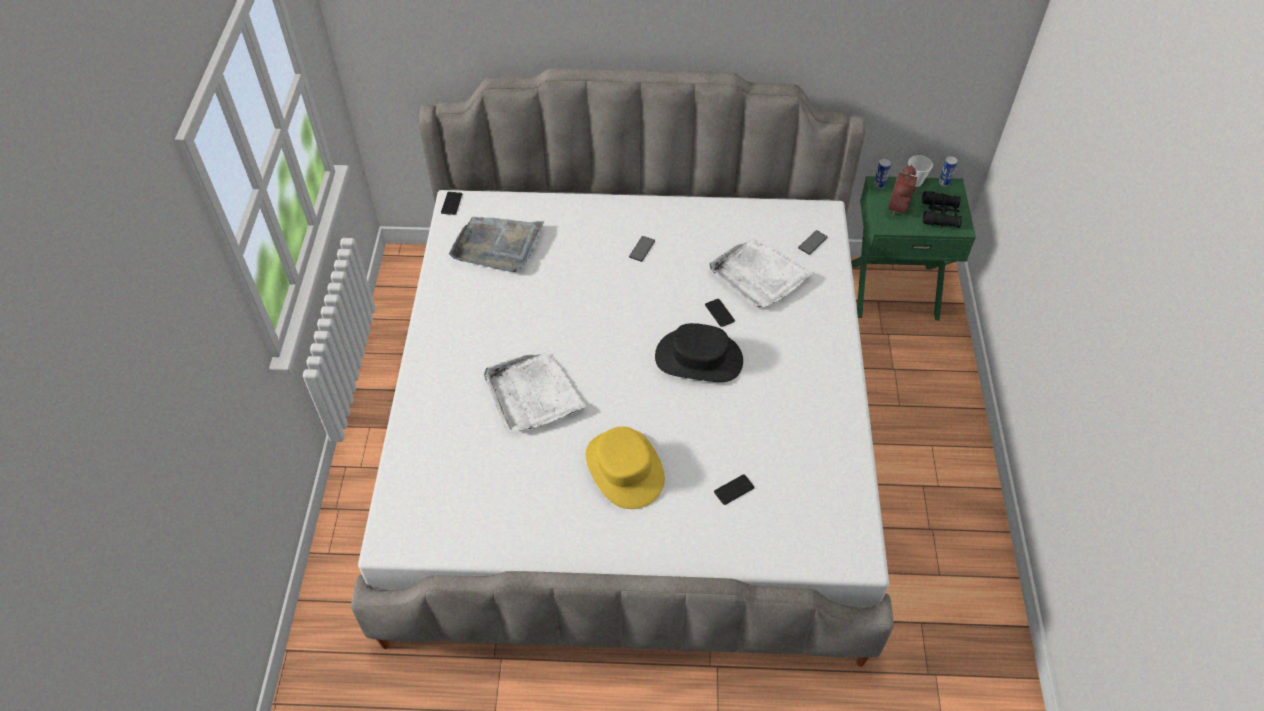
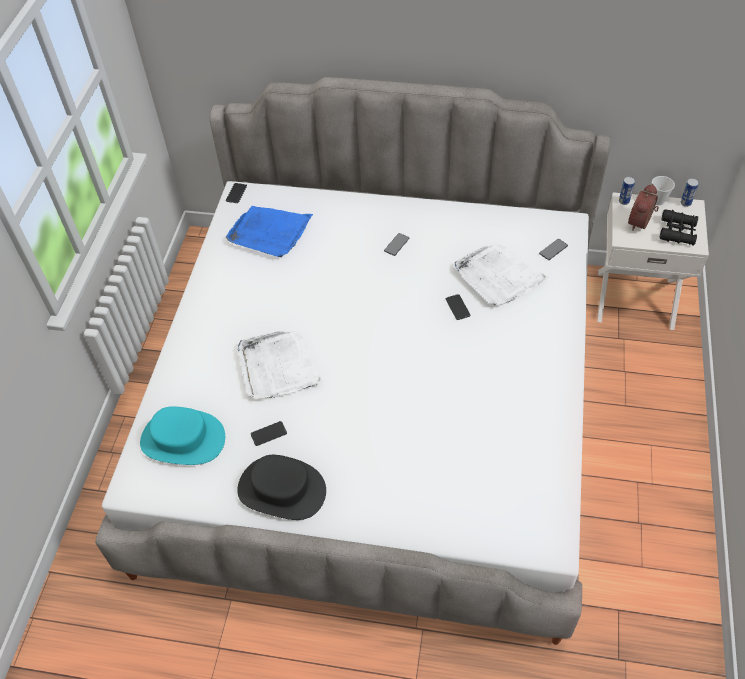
camera: 10 degrees right, 0 degrees up
(438, 484) = (182, 439): none -> turquoise hat
(497, 246) = (270, 233): grey tray -> blue tray
(624, 468) = (348, 441): yellow hat -> none
(699, 358) = (432, 347): black hat -> black hat (282, 489)
(734, 490) = (445, 470): phone -> phone (268, 434)
(894, 289) = (635, 298): green nightstand -> white nightstand

